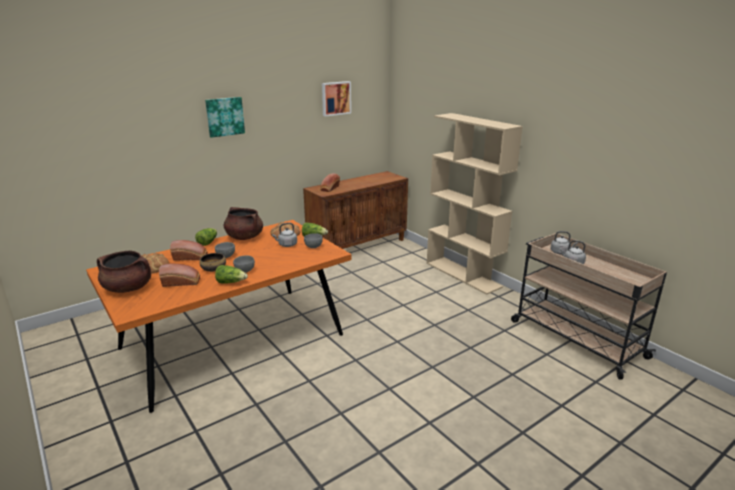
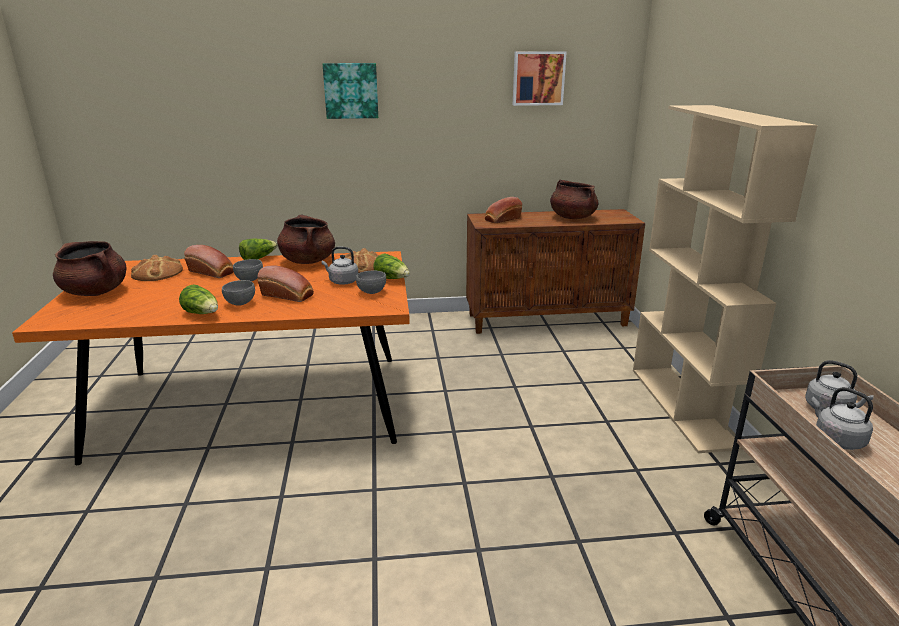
camera: 30 degrees right, 0 degrees up
(182, 282) = (155, 299): bread -> bread (288, 295)
(214, 269) = (212, 292): bowl -> none
(367, 181) = (572, 217): none -> brown cooking pot

